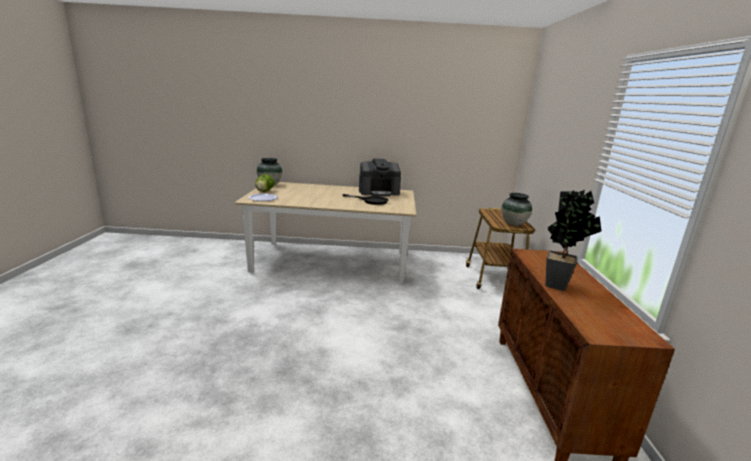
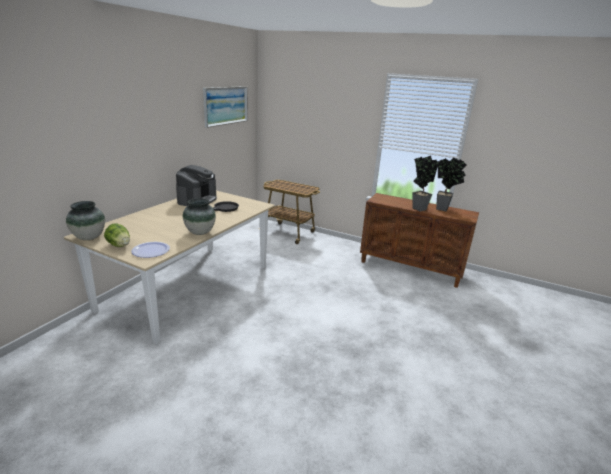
camera: 65 degrees left, 5 degrees up
(462, 111) = (225, 105): none -> picture
(514, 224) = (304, 188): vase -> vase (200, 232)
(600, 307) = (444, 209): none -> potted plant

